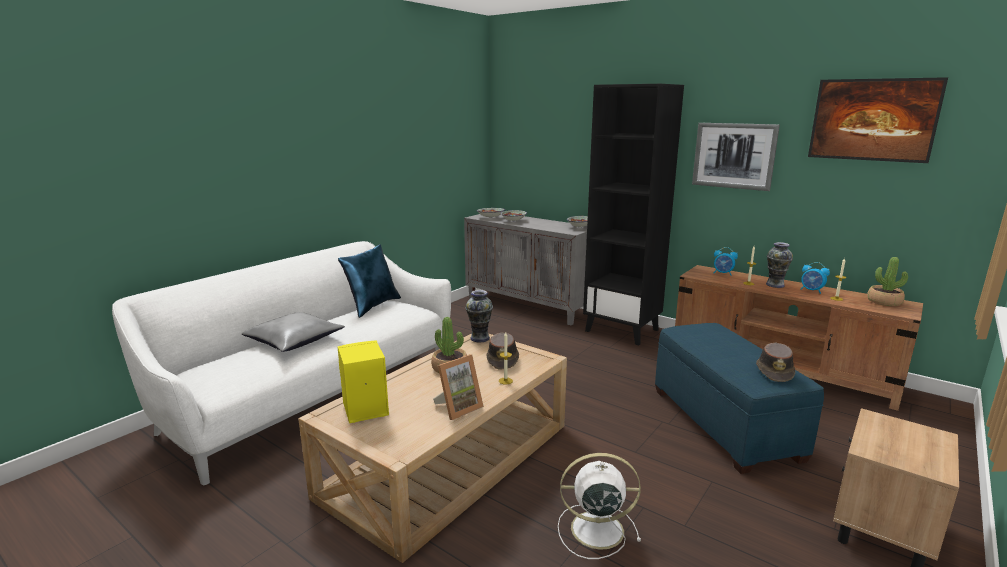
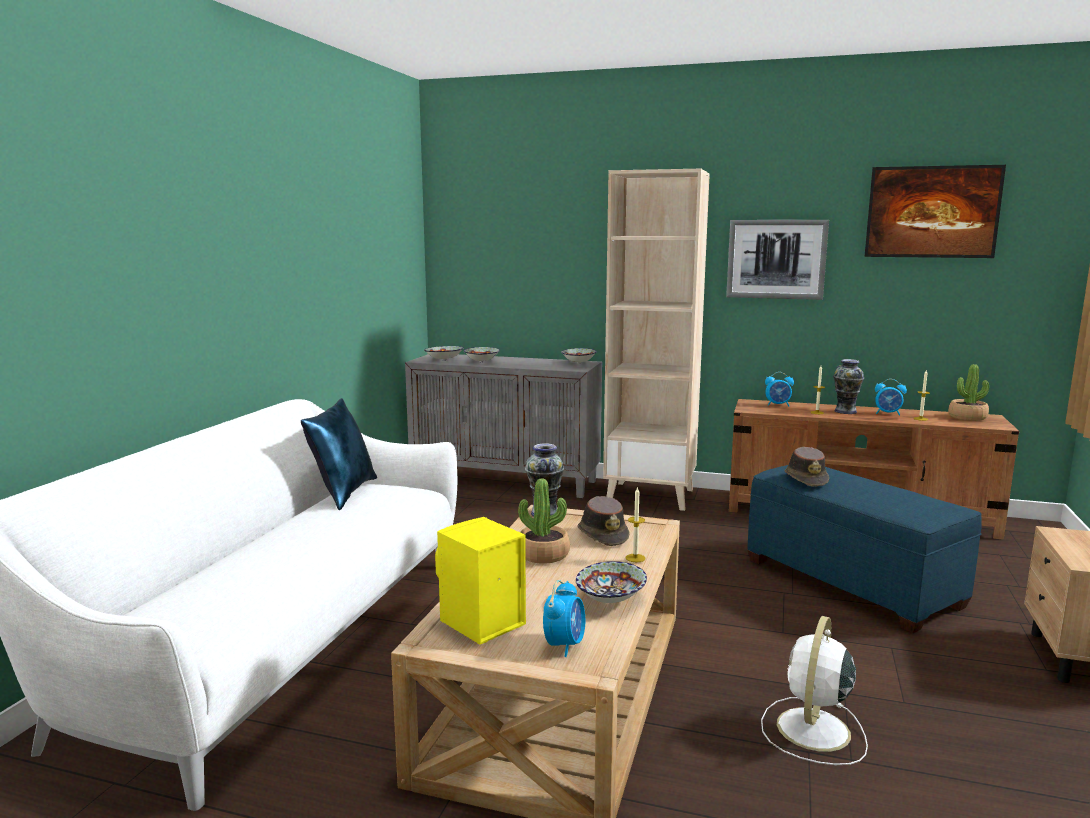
camera: 20 degrees left, 5 degrees down
(295, 340) = (268, 553): grey pillow -> none
(399, 434) = (564, 645): none -> alarm clock
(458, 408) = (610, 599): picture frame -> bowl
(594, 529) = (812, 731): white fan -> white fan turned 45 degrees counterclockwise
(622, 330) = (651, 496): black bookcase -> beige bookcase
(775, 371) = (922, 502): brown hat -> brown hat (806, 479)

